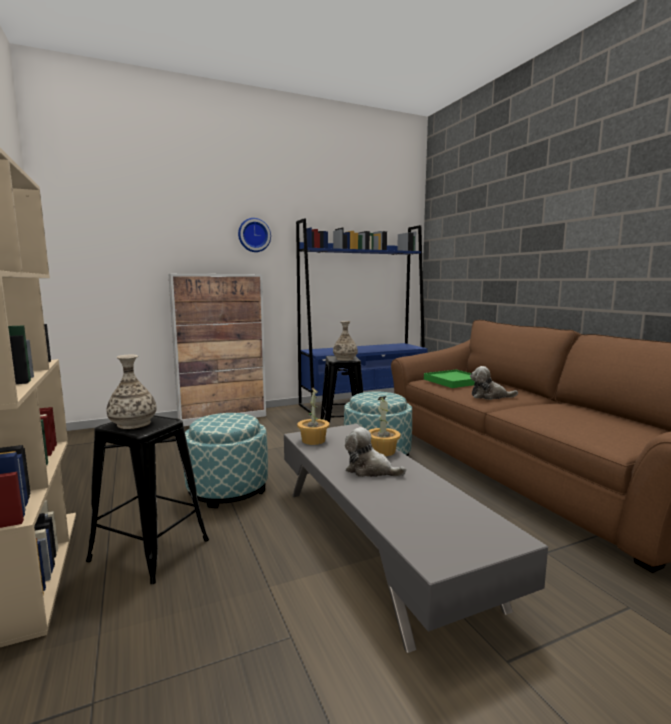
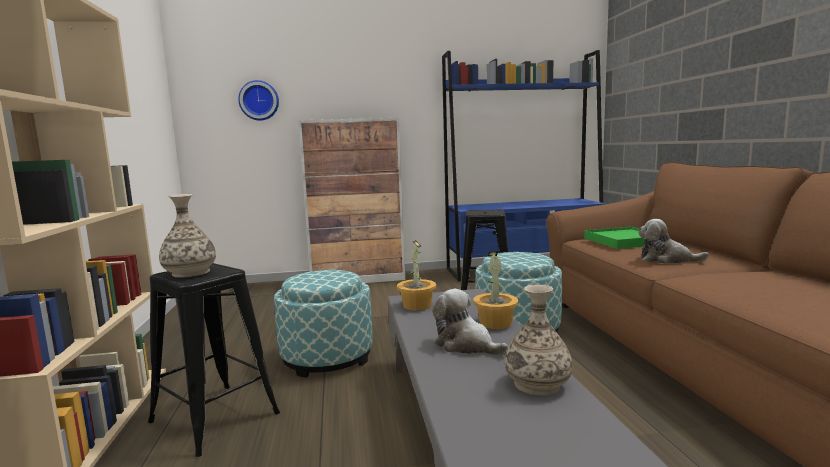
camera: 15 degrees right, 0 degrees up
(254, 235) = (393, 75): wall clock -> wall clock (259, 100)
(345, 359) = (487, 213): vase -> vase (537, 384)

